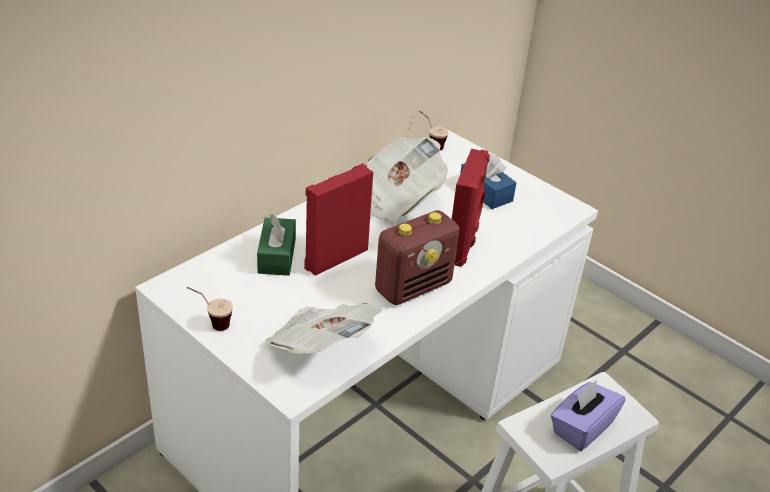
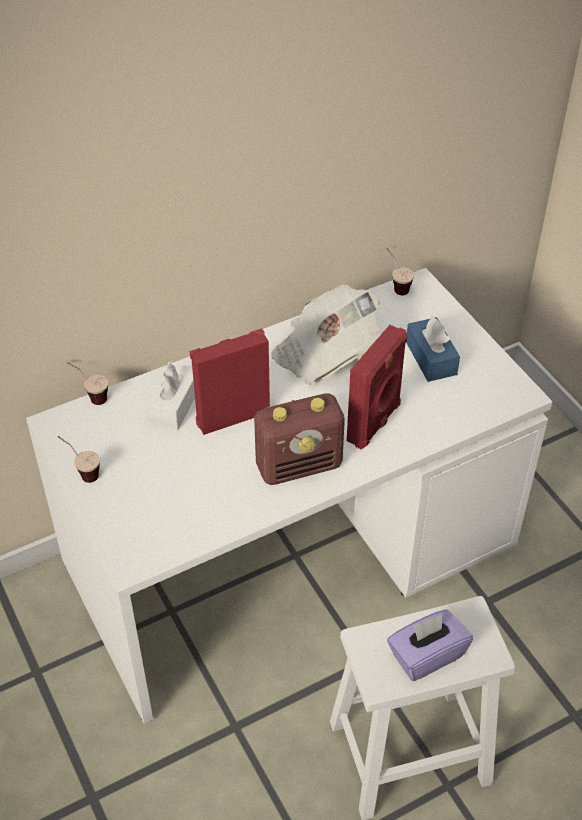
camera: 20 degrees right, 10 degrees up
(193, 260) = (90, 396): none -> cup
(277, 256) = (174, 404): green tissue box -> white tissue box
(322, 347) = (177, 519): newspaper -> none

